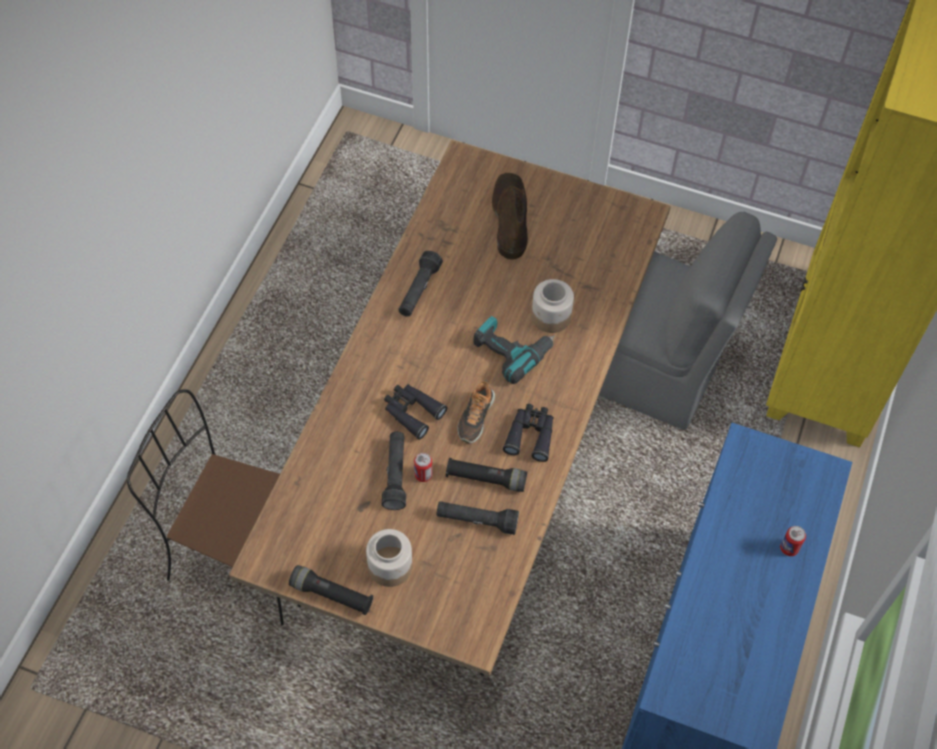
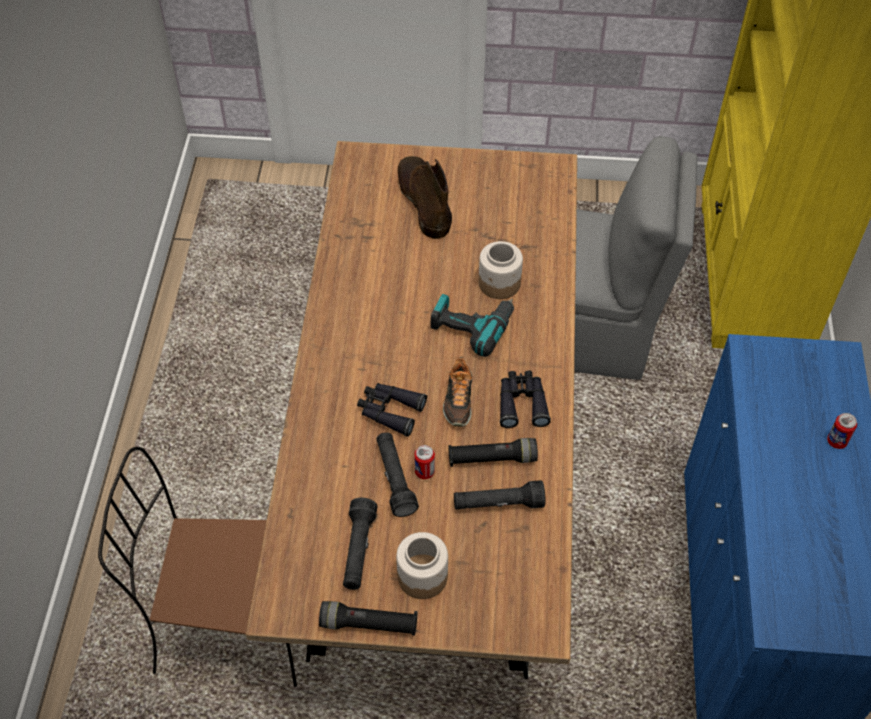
camera: 15 degrees left, 5 degrees down
(419, 291) = (354, 290): black flashlight -> black flashlight (358, 550)

